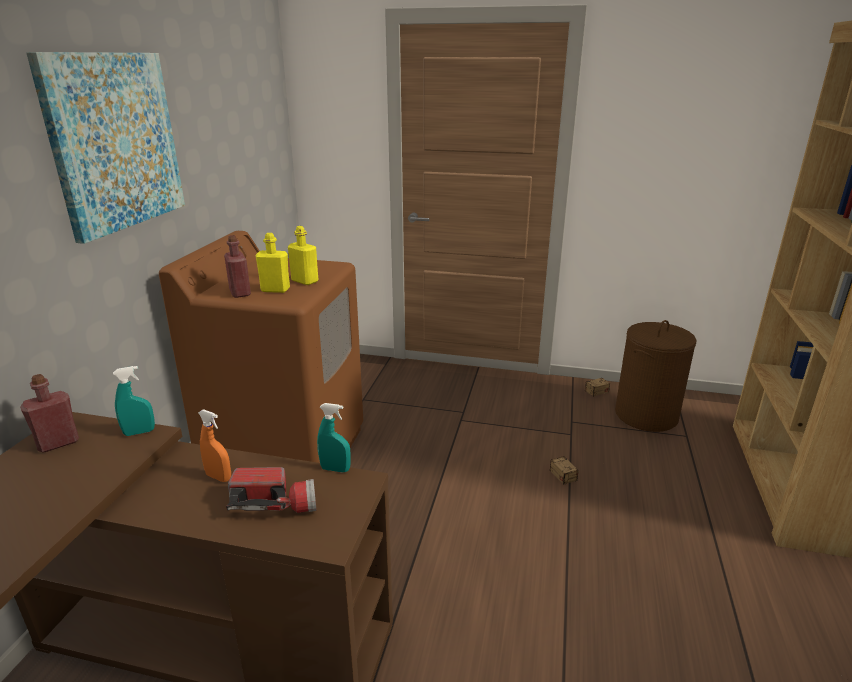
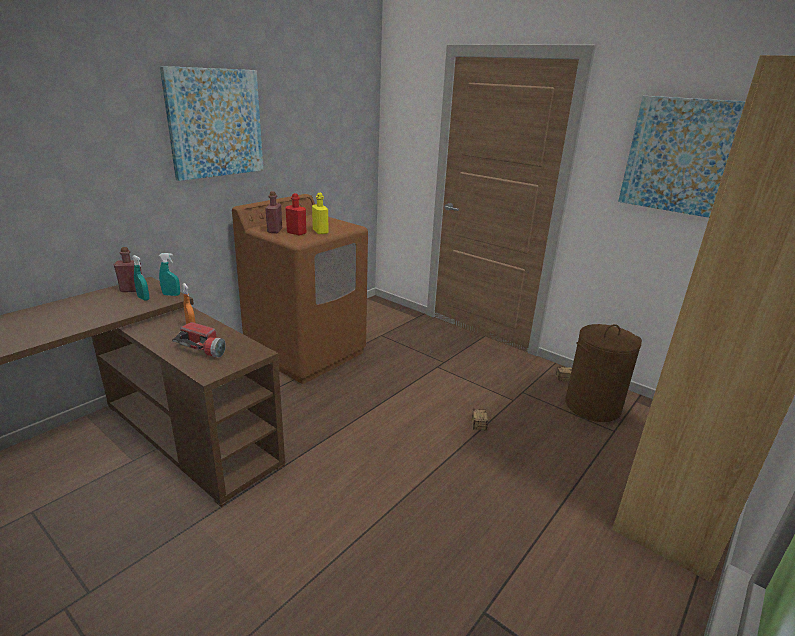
camera: 25 degrees right, 0 degrees up
(275, 290) = (296, 233): yellow bottle -> red bottle
(335, 469) = (252, 342): turquoise spray bottle -> turquoise spray bottle (143, 298)
(702, 125) = (686, 156): none -> picture

